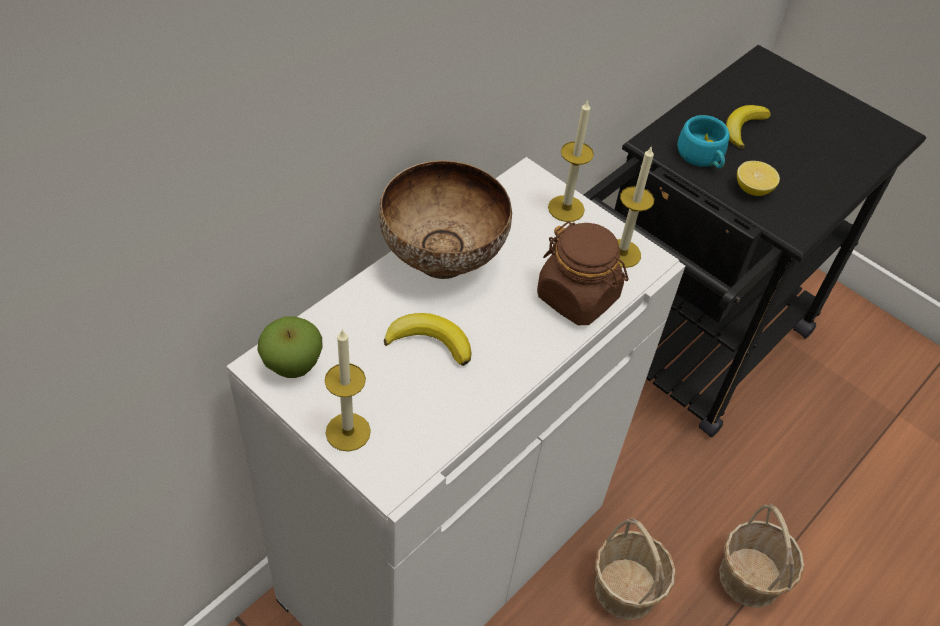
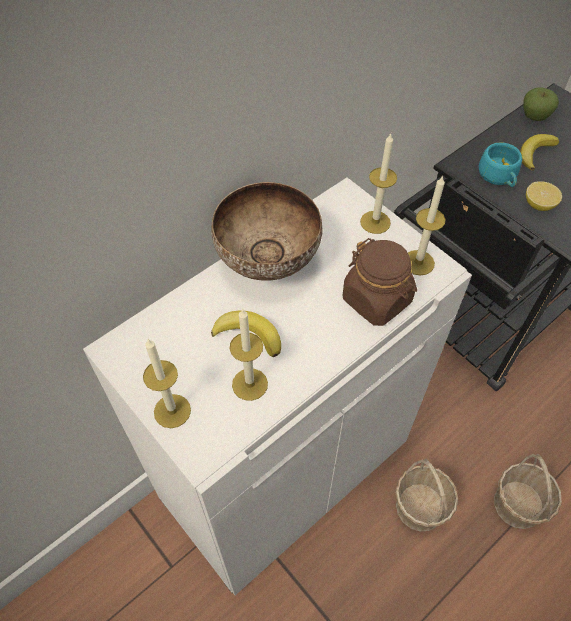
camera: 10 degrees right, 5 degrees up
(292, 366) = (135, 351): apple -> apple (534, 117)
(438, 397) = (250, 384): none -> candle

